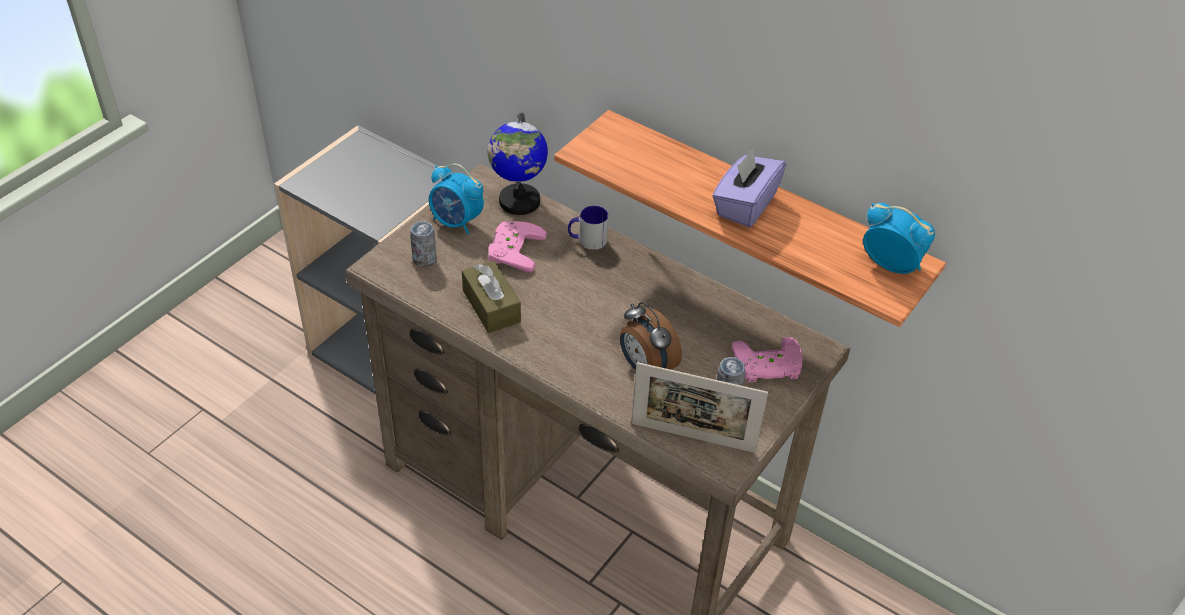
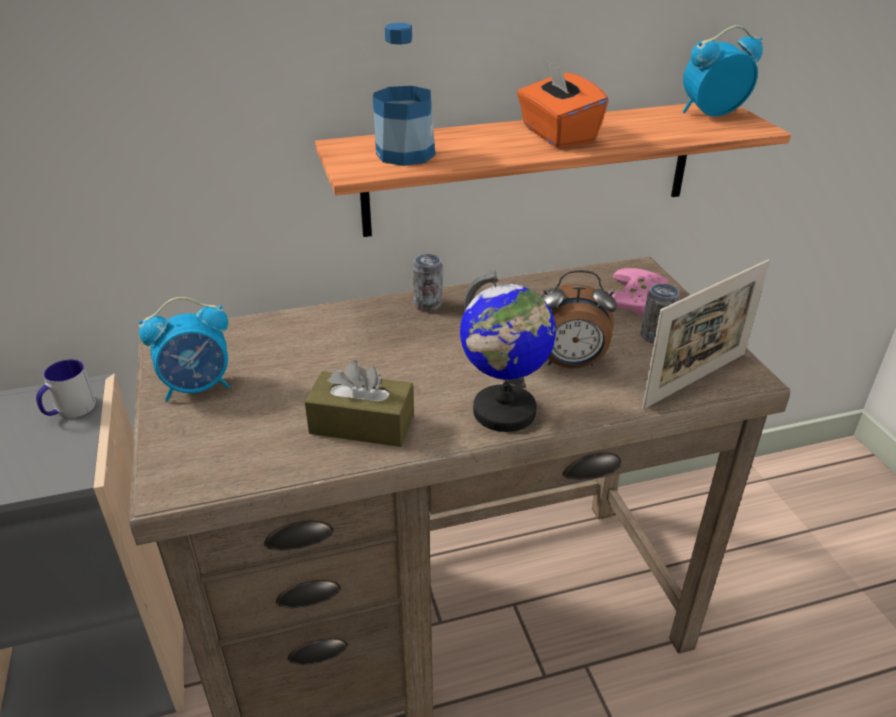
camera: 50 degrees left, 10 degrees down
(424, 260) = (218, 440): can -> can (428, 304)
(512, 249) = (296, 368): pink game controller -> none
(519, 201) = (236, 332): globe -> globe (504, 412)
(587, 240) = (352, 318): mug -> mug (69, 410)
(629, 157) = (405, 154): none -> bottle
(745, 205) = (557, 135): purple tissue box -> orange tissue box

